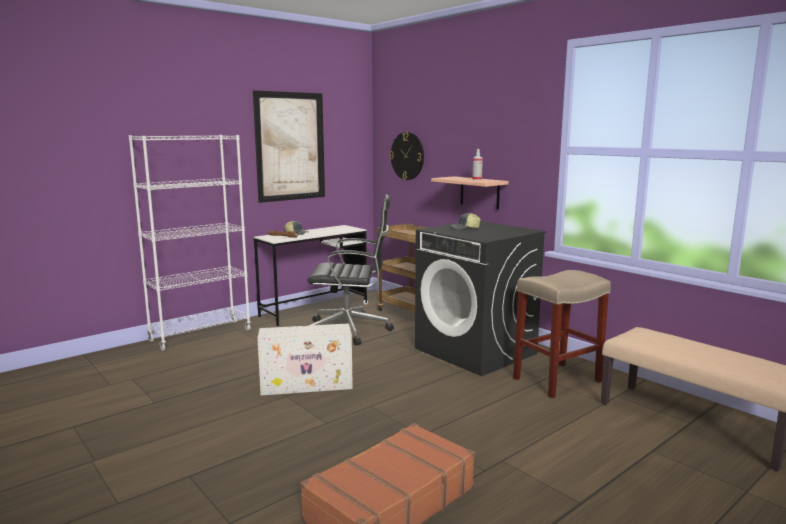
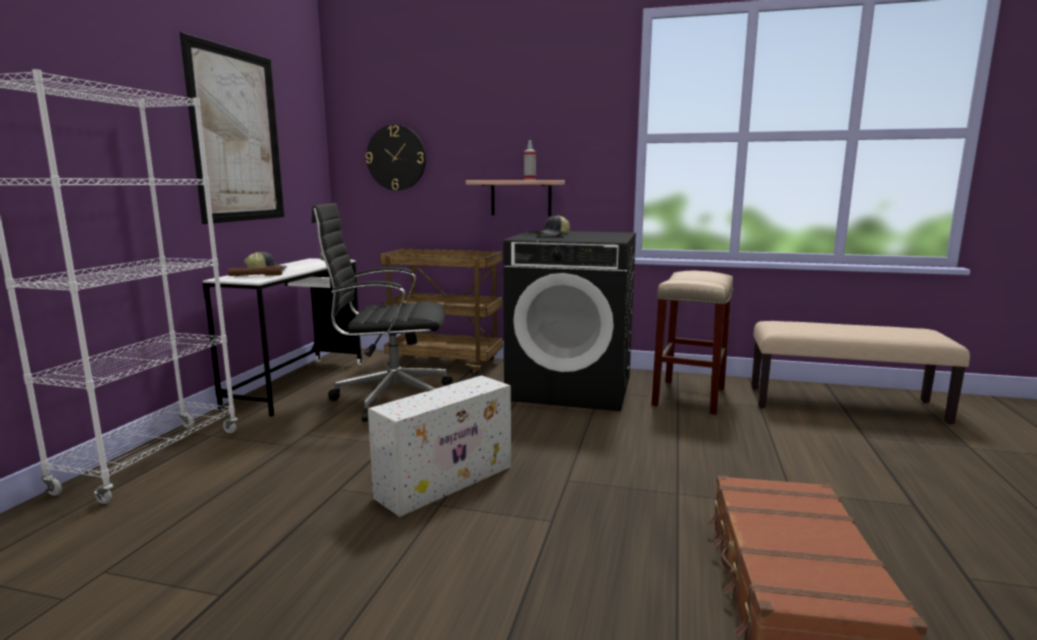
camera: 35 degrees left, 0 degrees up
(351, 330) = (390, 398): black office chair -> black office chair turned 150 degrees counterclockwise

